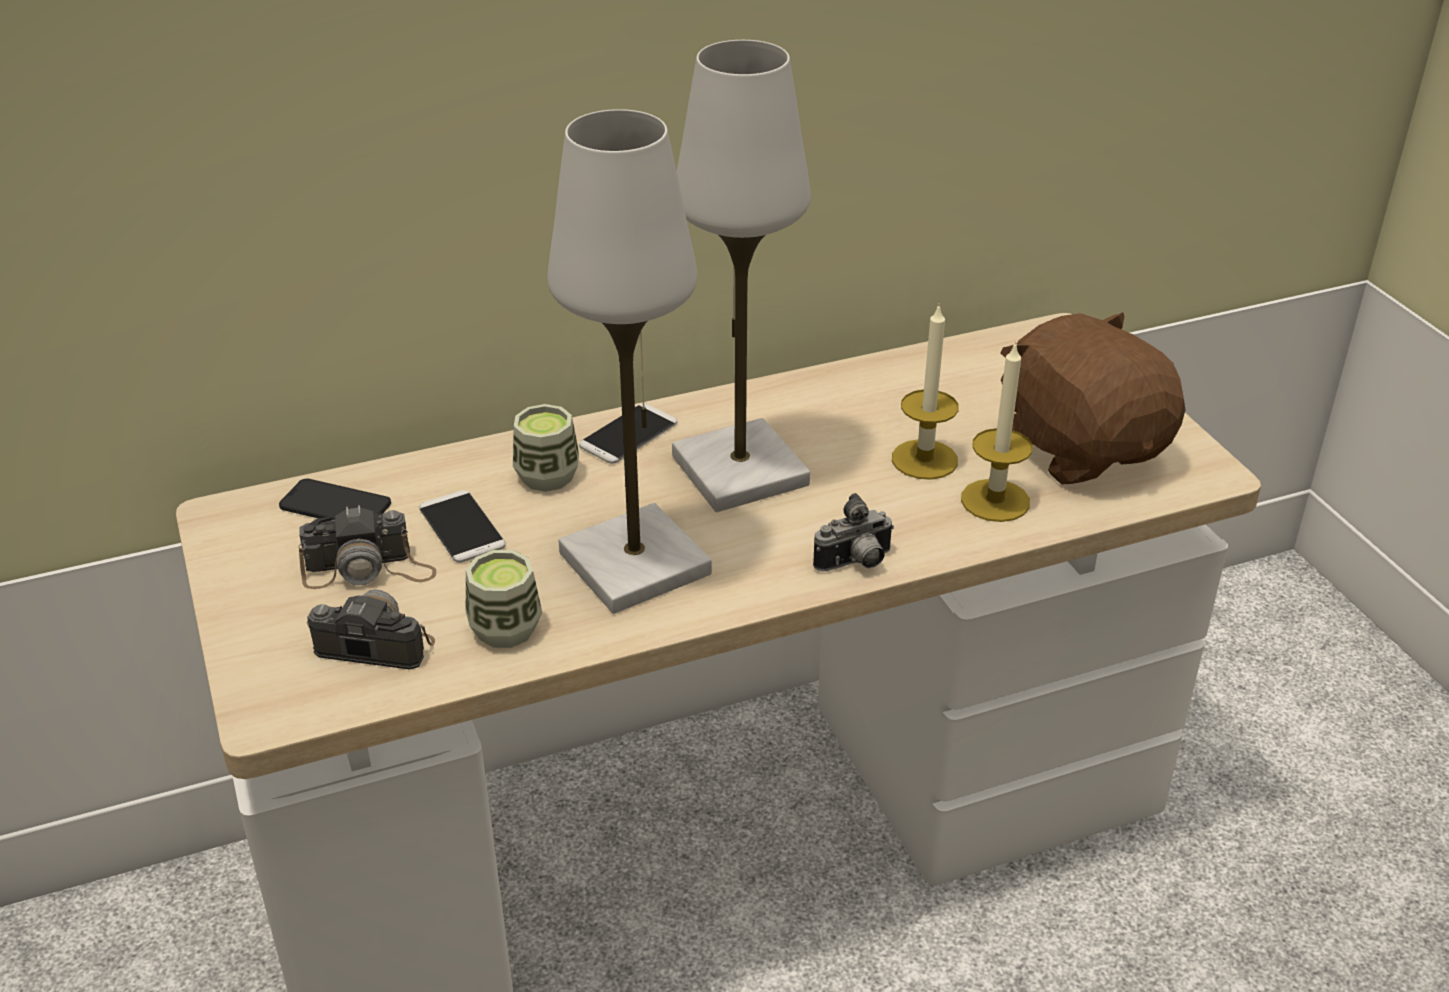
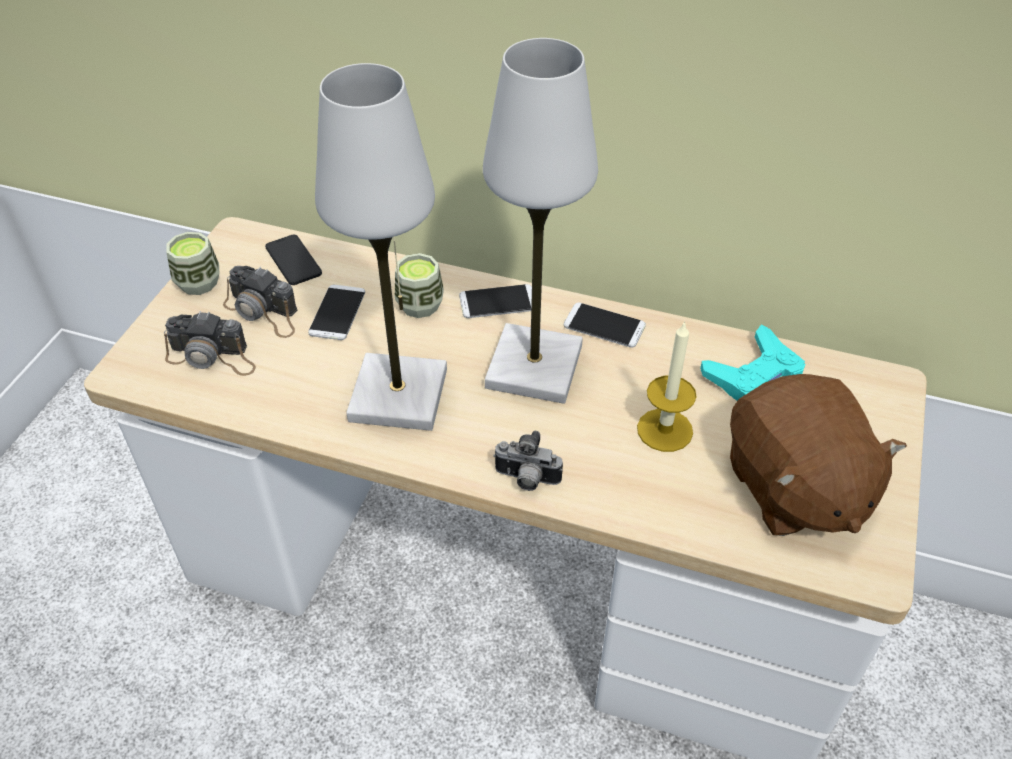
camera: 40 degrees right, 10 degrees up
(366, 640) = (212, 357): camera -> camera turned 135 degrees clockwise
(505, 629) = (284, 394): cup -> cup (198, 282)
(761, 405) = (604, 326): none -> phone
(943, 379) = (754, 375): none -> turquoise game controller
(995, 500) = (676, 492): candle -> none
(1081, 447) = (794, 488): brown plush toy -> brown plush toy turned 150 degrees clockwise

